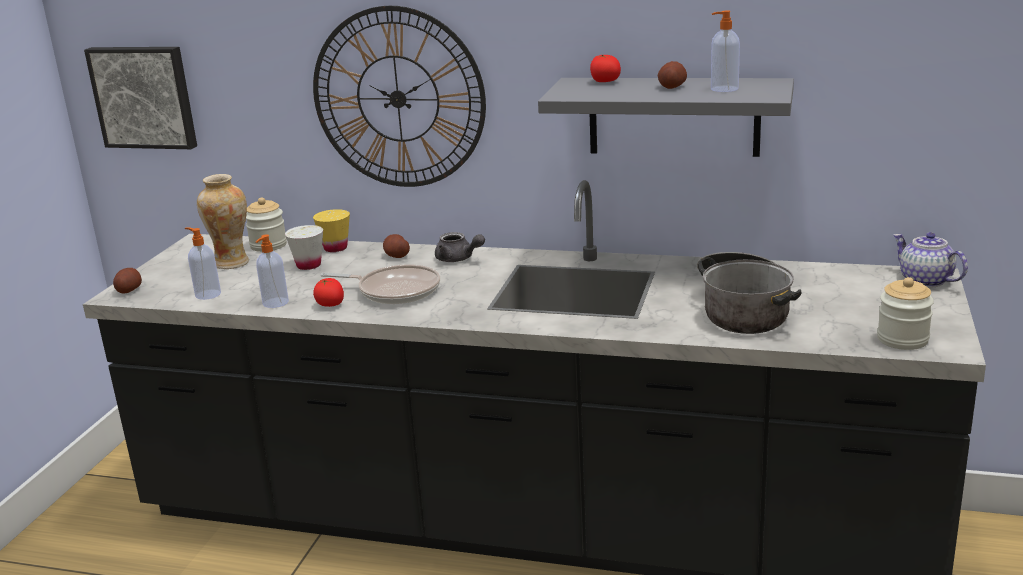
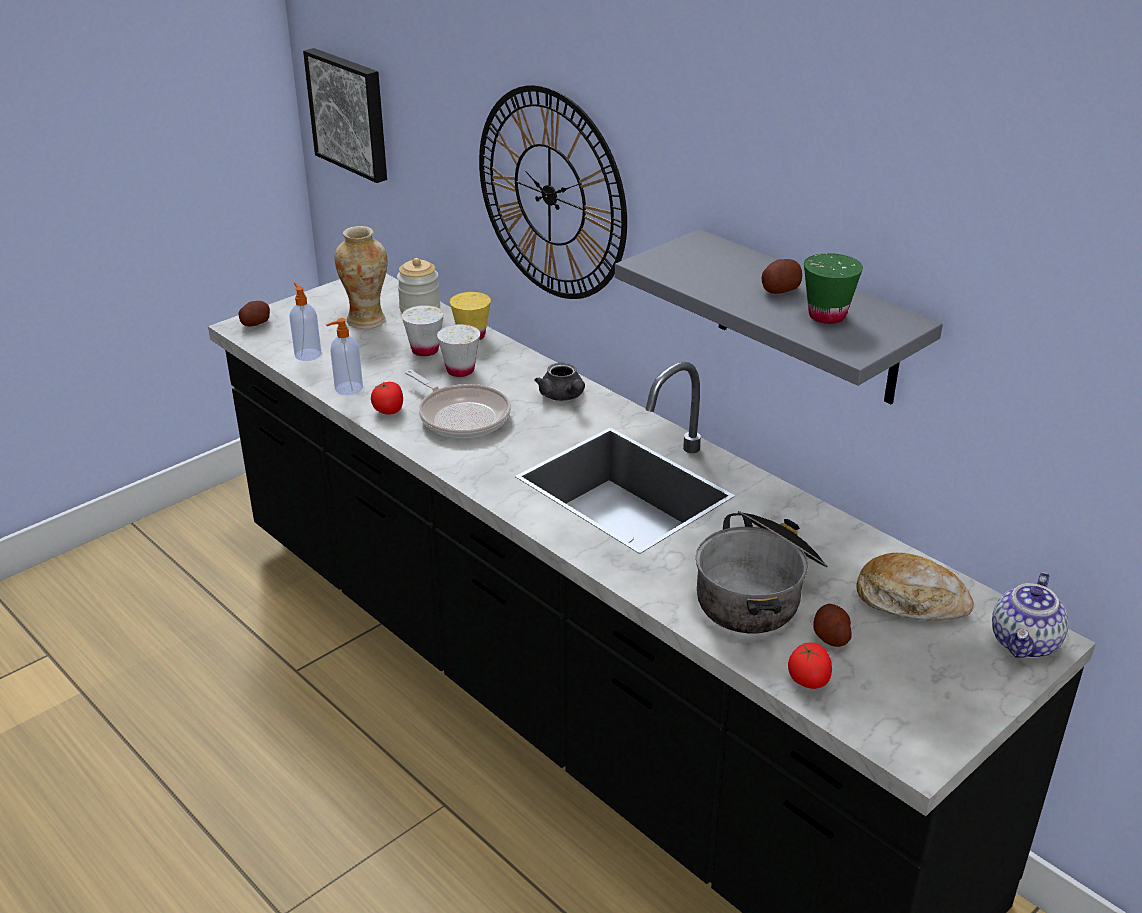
camera: 30 degrees right, 10 degrees up
(355, 268) = (460, 370): none -> white cup
(396, 256) = (513, 369): potato -> potato (830, 637)
(605, 82) = (727, 254): tomato -> tomato (808, 680)
(723, 89) = (827, 316): soap dispenser -> green cup
(836, 284) = (910, 601): none -> bread
(902, 339) = (880, 716): jar -> none
(924, 280) = (1025, 643): teapot -> teapot turned 150 degrees counterclockwise

